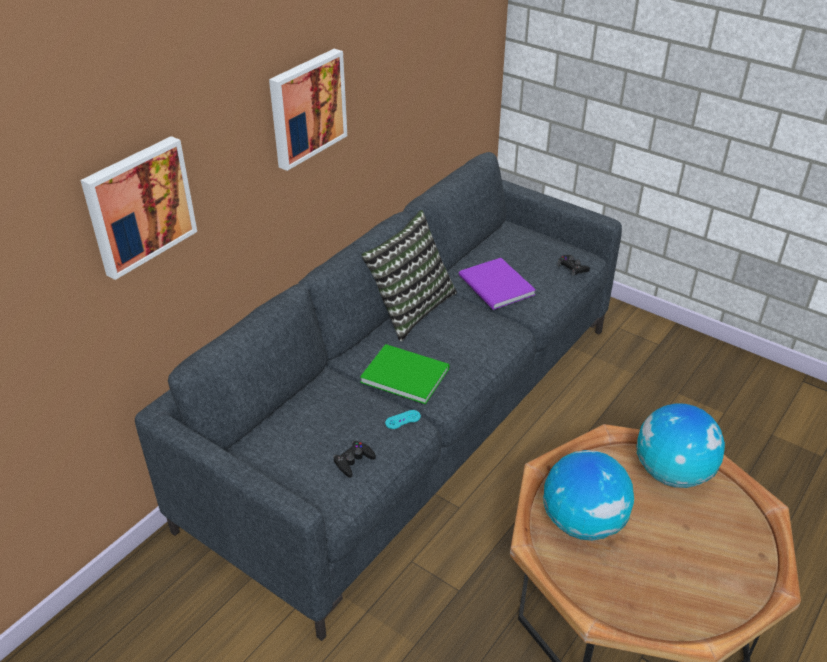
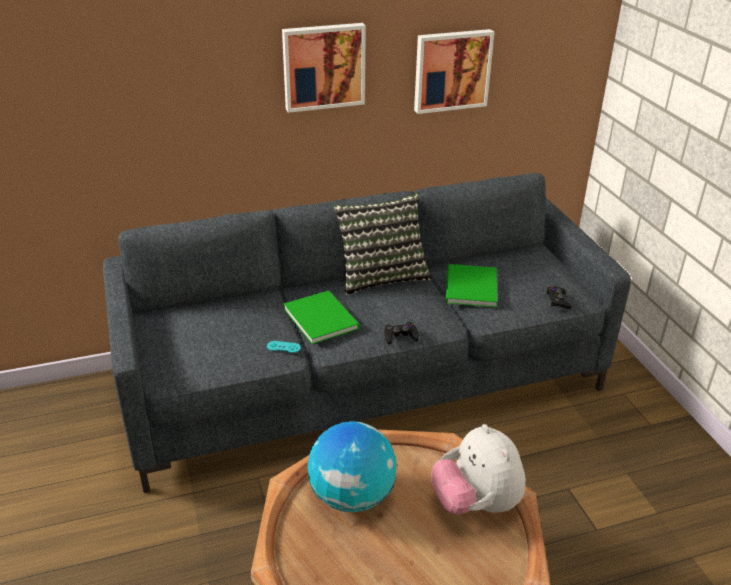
camera: 35 degrees right, 5 degrees down
(138, 205) = (133, 92): picture -> picture (451, 70)
(353, 461) = (216, 357): black game controller -> black game controller (400, 336)
(496, 287) = (469, 288): purple book -> green book
(672, 473) = (475, 503): globe -> plush toy

